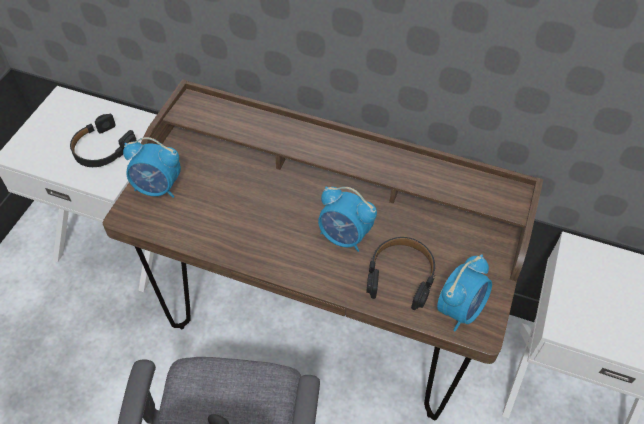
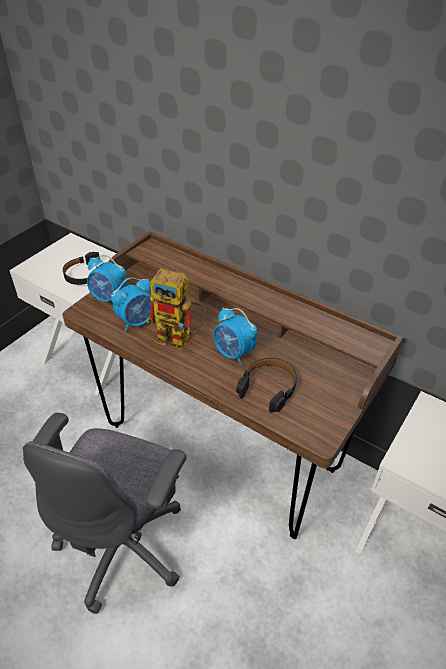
camera: 15 degrees right, 10 degrees down
(271, 230) = (180, 339): none -> toy robot
(460, 309) = (308, 420): alarm clock -> alarm clock (137, 321)

